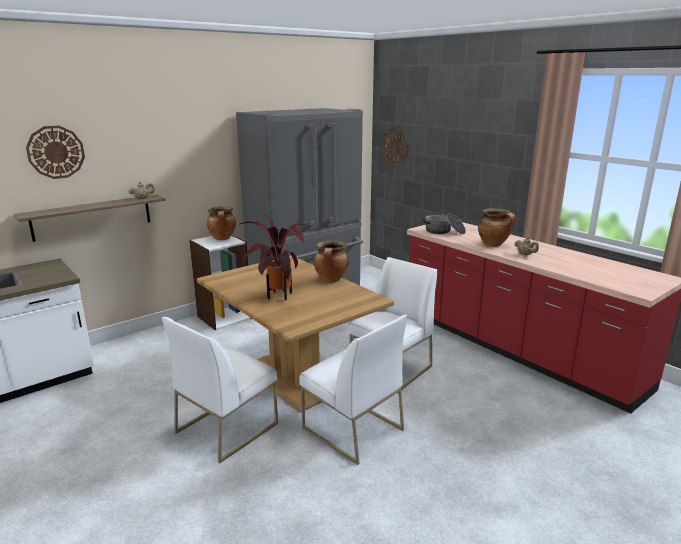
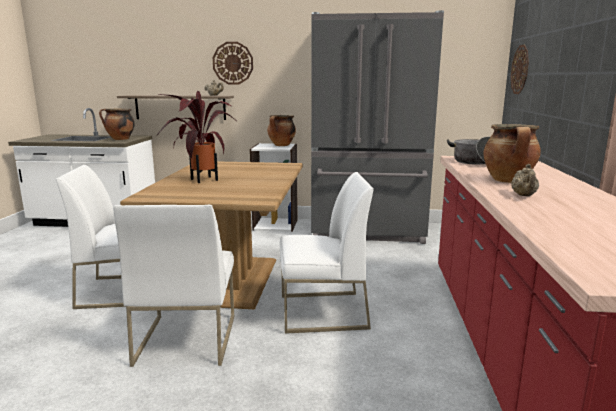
camera: 45 degrees right, 5 degrees down
(56, 152) = (158, 50): wall clock -> wall clock (233, 63)
(331, 280) = (274, 181): cooking pot -> cooking pot (120, 139)

